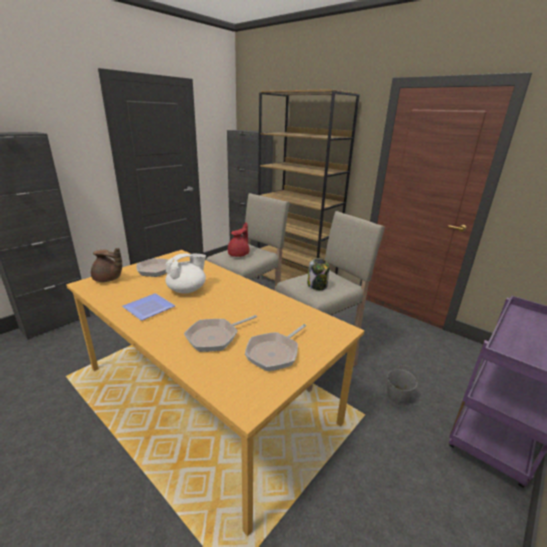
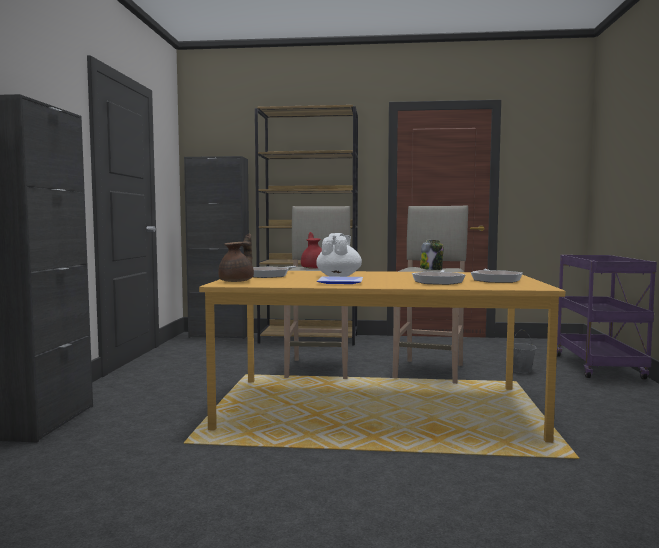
camera: 35 degrees left, 20 degrees down
(108, 279) = (238, 281): brown teapot -> brown teapot turned 45 degrees counterclockwise

